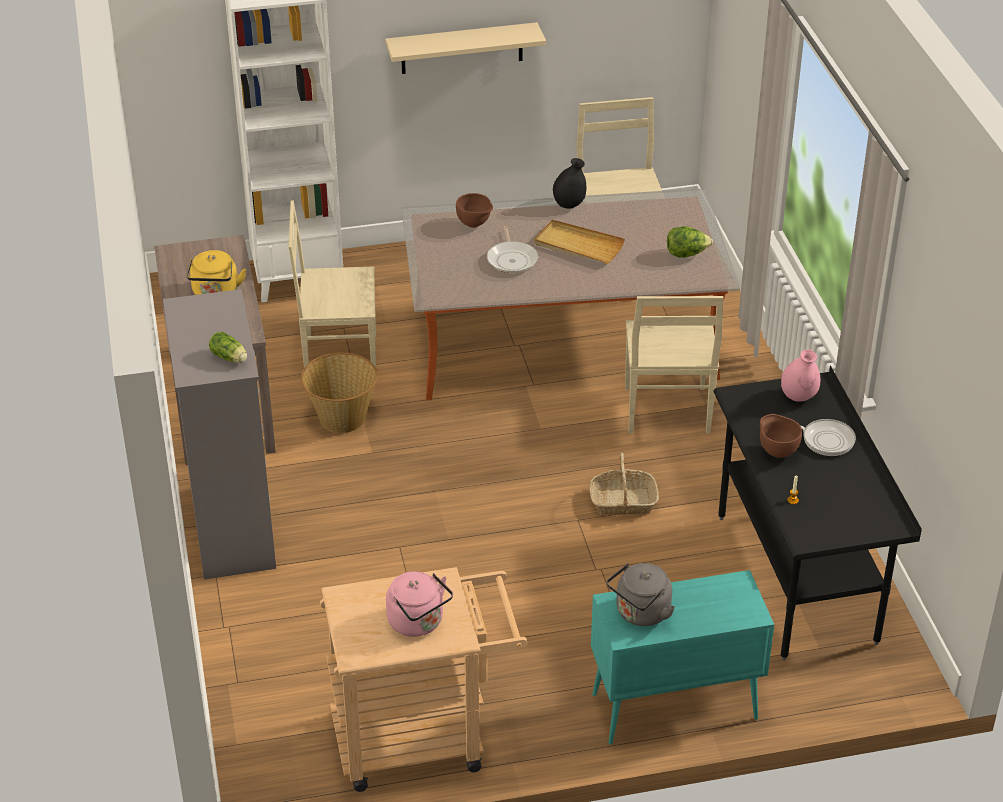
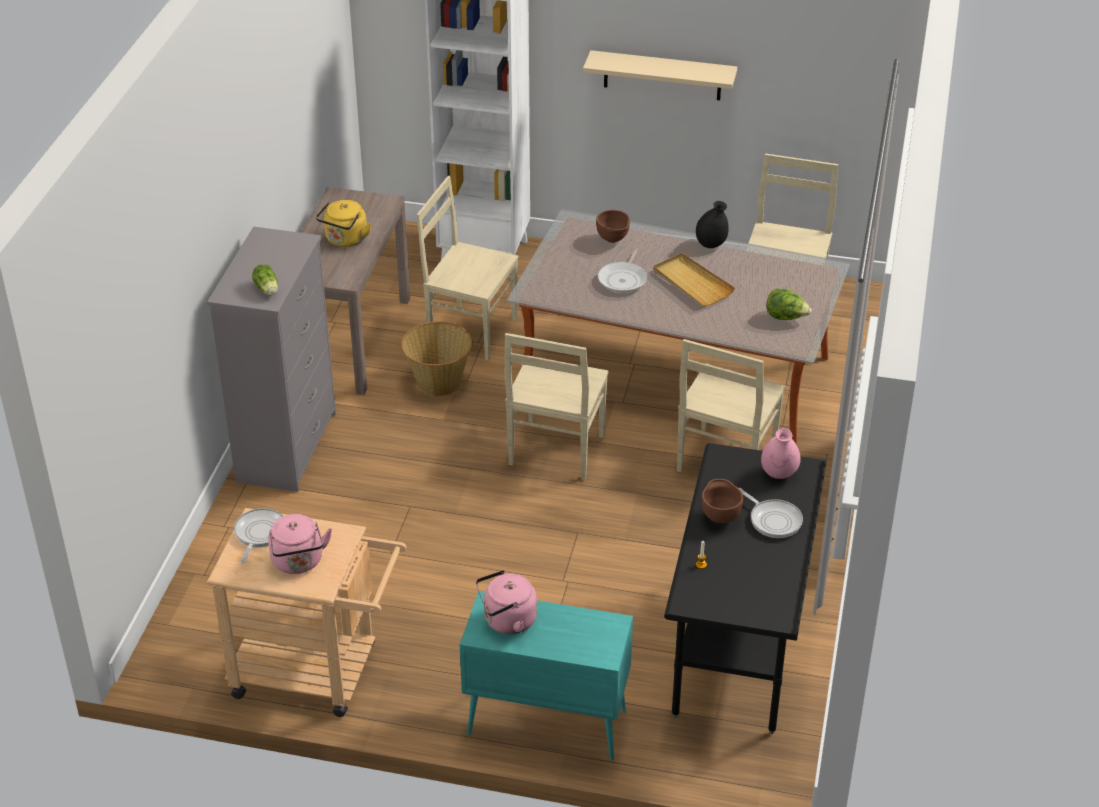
camera: 25 degrees right, 0 degrees up
(357, 608) = (259, 534): none -> frying pan
(503, 450) = (555, 452): none -> beige chair
(623, 502) = (628, 529): basket -> none
(640, 614) = (507, 621): grey kettle -> pink kettle

